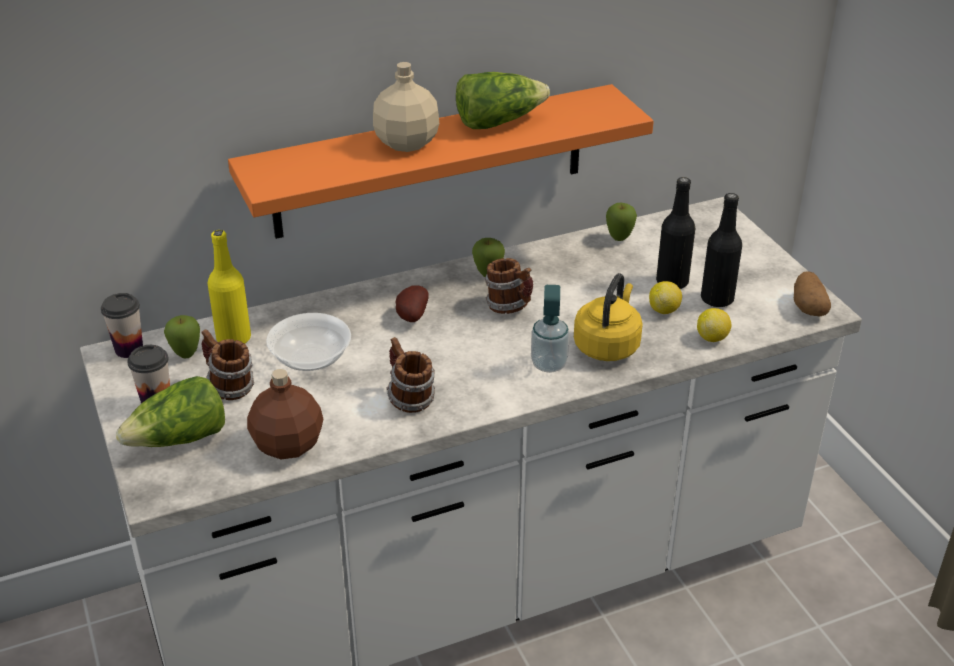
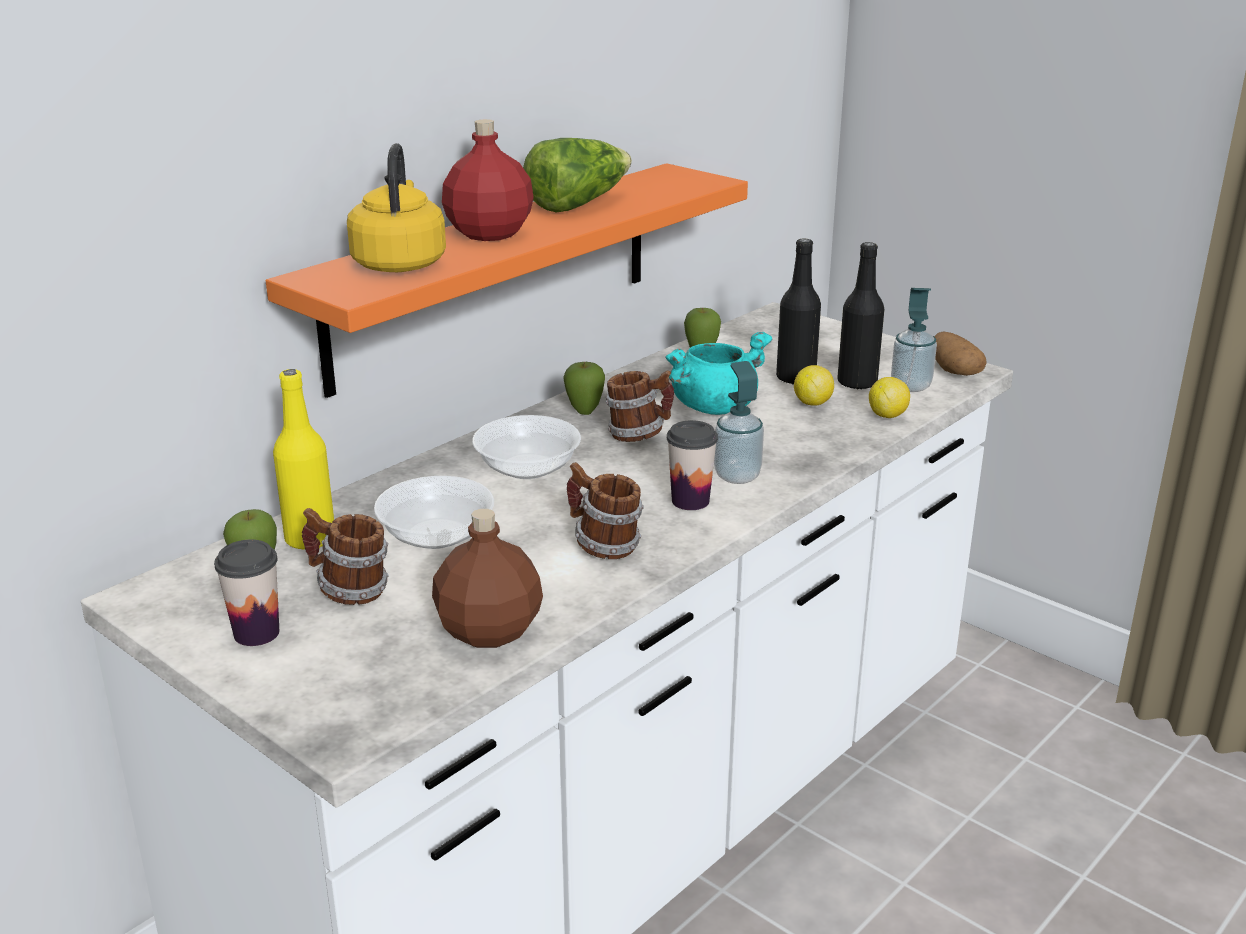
camera: 25 degrees left, 10 degrees down
(129, 349) = (162, 584): cup -> cup (690, 501)
(180, 439) = (327, 664): lettuce -> none
(407, 142) = (489, 233): beige bottle -> red bottle
(411, 316) = (528, 468): potato -> bowl
(586, 294) = (714, 406): none -> turquoise cooking pot
(608, 345) = (785, 445): yellow kettle -> yellow kettle (400, 263)
(758, 313) = (910, 386): none -> soap dispenser

